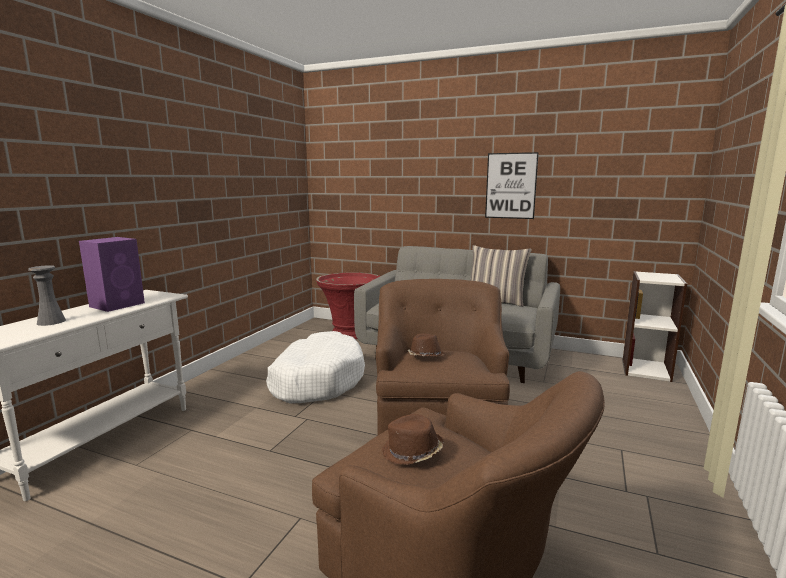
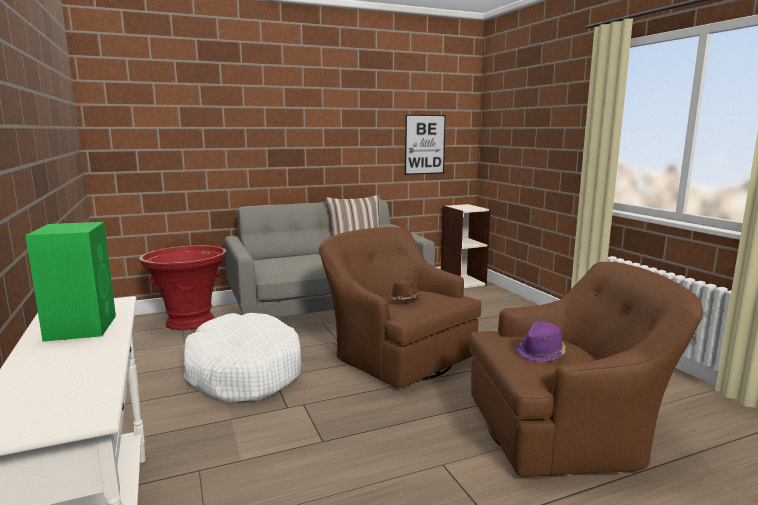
camera: 45 degrees left, 0 degrees up
(51, 322) = (61, 368): grey vase -> none
(118, 304) = (82, 327): purple speaker -> green speaker
(412, 452) = (541, 353): brown hat -> purple hat
(511, 186) = (342, 137): picture -> picture (424, 144)

